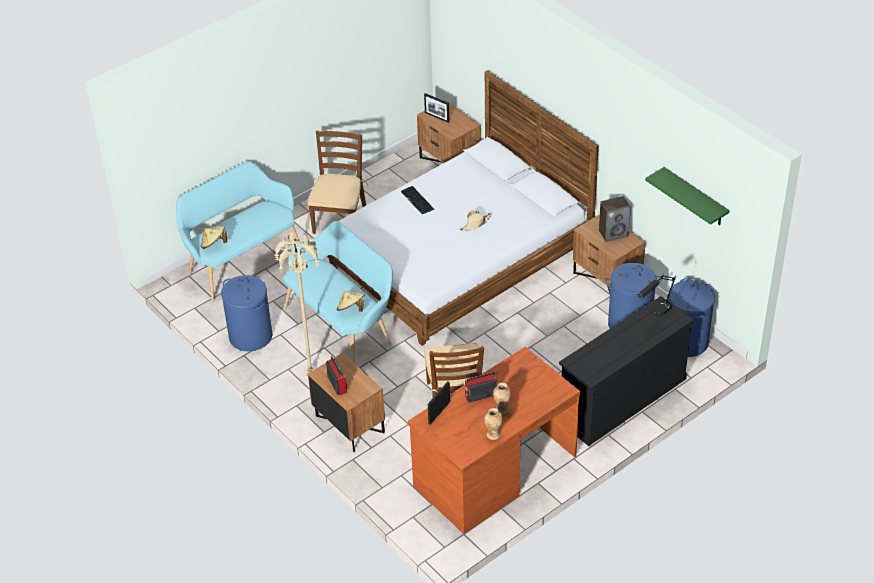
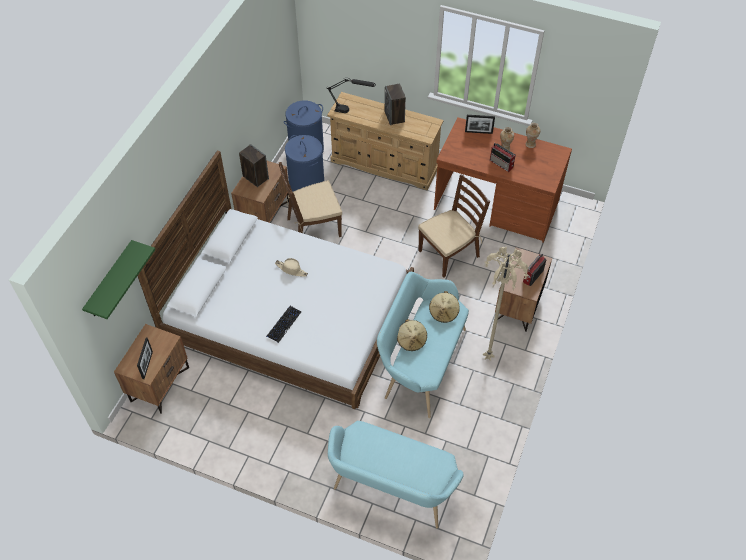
camera: 120 degrees left, 10 degrees up
(213, 244) = (436, 465): beige hat -> beige hat (411, 340)
(250, 336) = (477, 426): blue laundry basket -> none
(339, 219) = (286, 437): brown chair -> brown chair (313, 227)
(439, 412) = (534, 179): picture frame -> picture frame (478, 132)
(622, 348) = (394, 117): none -> speaker
(622, 400) = (385, 164): black dresser -> beige dresser
(695, 197) = (266, 66): green shelf -> green shelf (110, 281)

